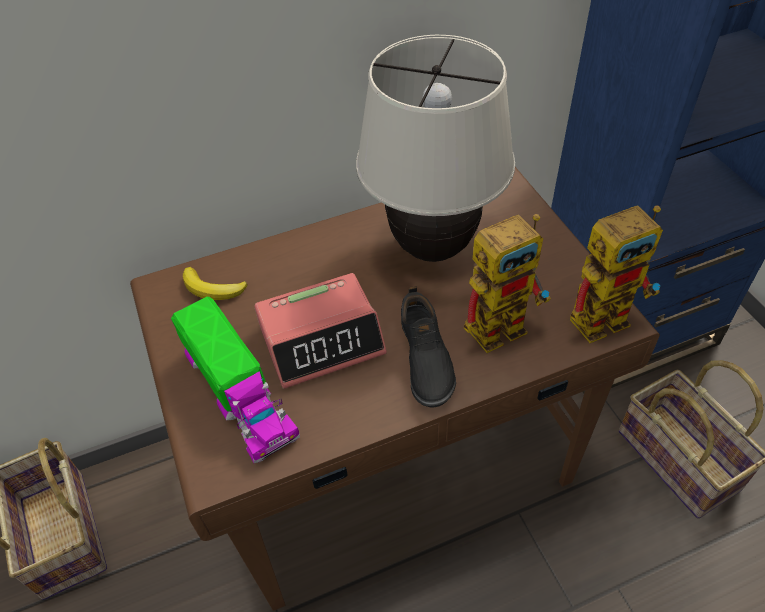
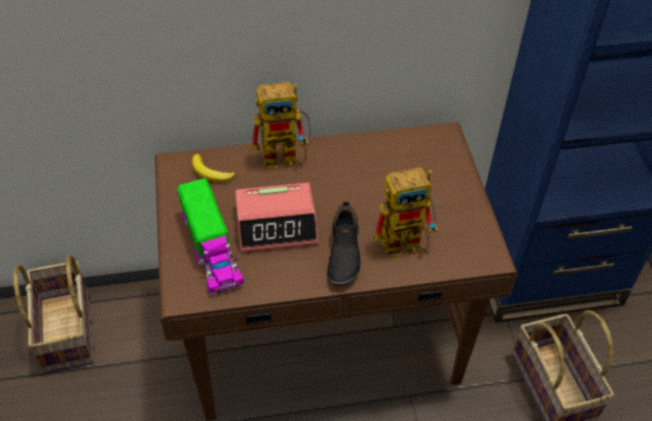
camera: 10 degrees right, 0 degrees up
(432, 248) = (374, 176): beige table lamp -> none
(606, 314) = (483, 250): toy robot -> toy robot (287, 155)

